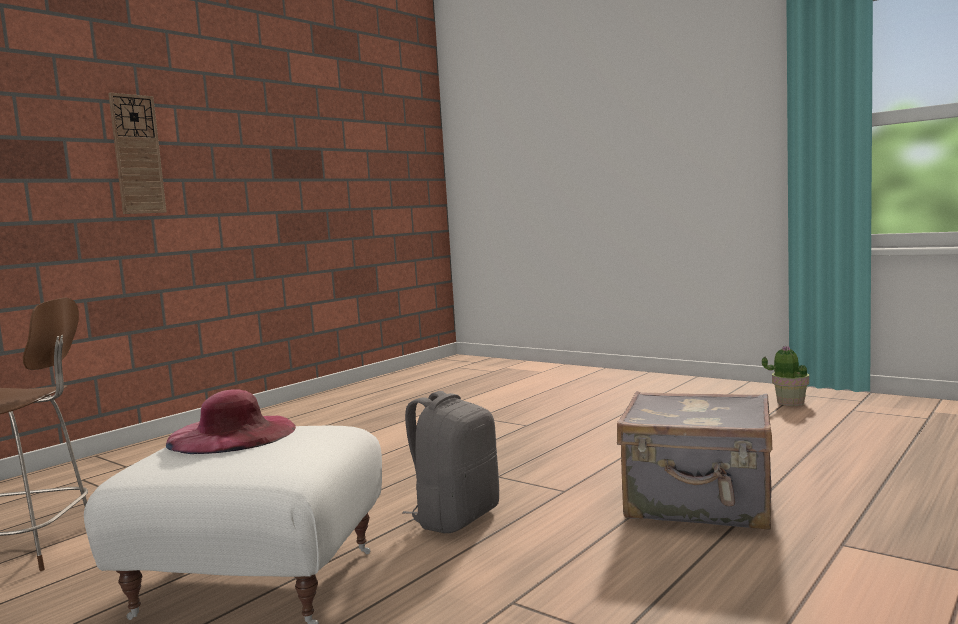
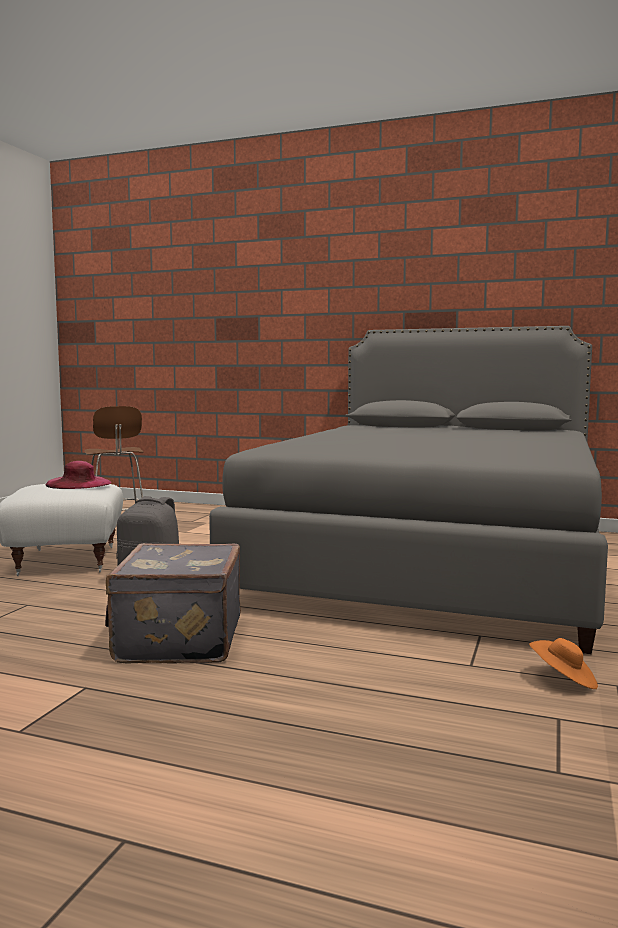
camera: 70 degrees right, 0 degrees up
(137, 154) = (298, 323): wall clock -> none
(492, 403) = (433, 562): none -> grey bed
(790, 402) = (563, 680): potted plant -> orange hat

